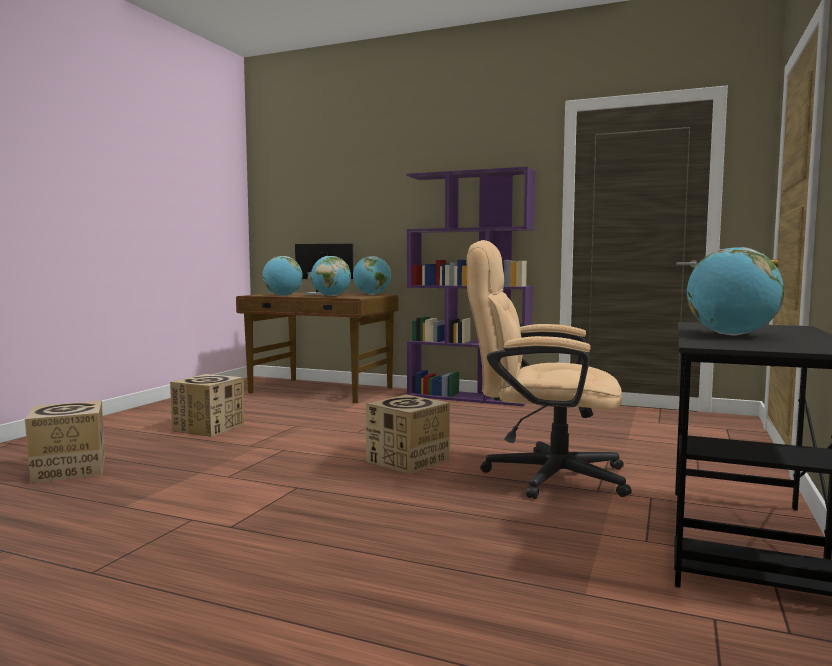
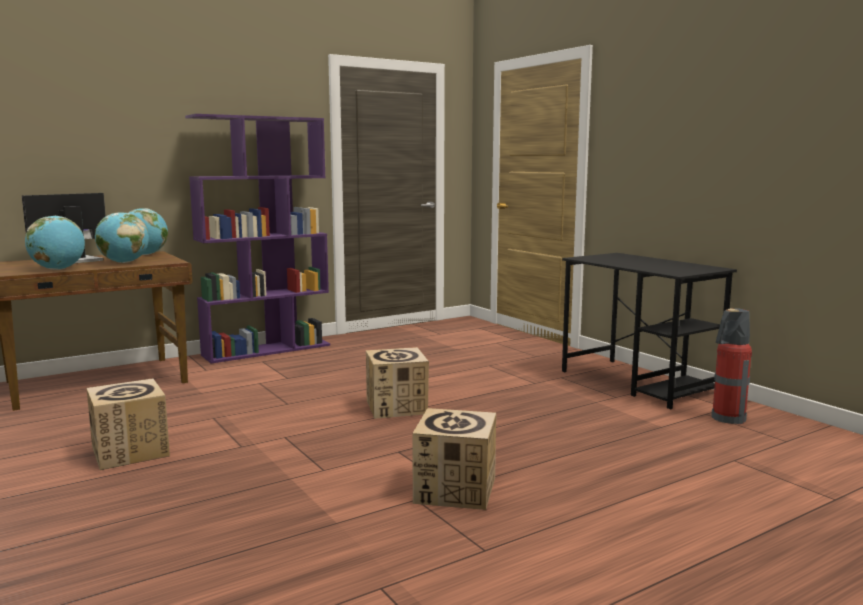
camera: 55 degrees left, 5 degrees up
(69, 469) = (150, 539): cardboard box -> cardboard box (455, 490)
(541, 475) = (489, 385): beige office chair -> none
(730, 642) = (727, 418): none -> fire extinguisher
(731, 335) = (642, 265): globe -> none

